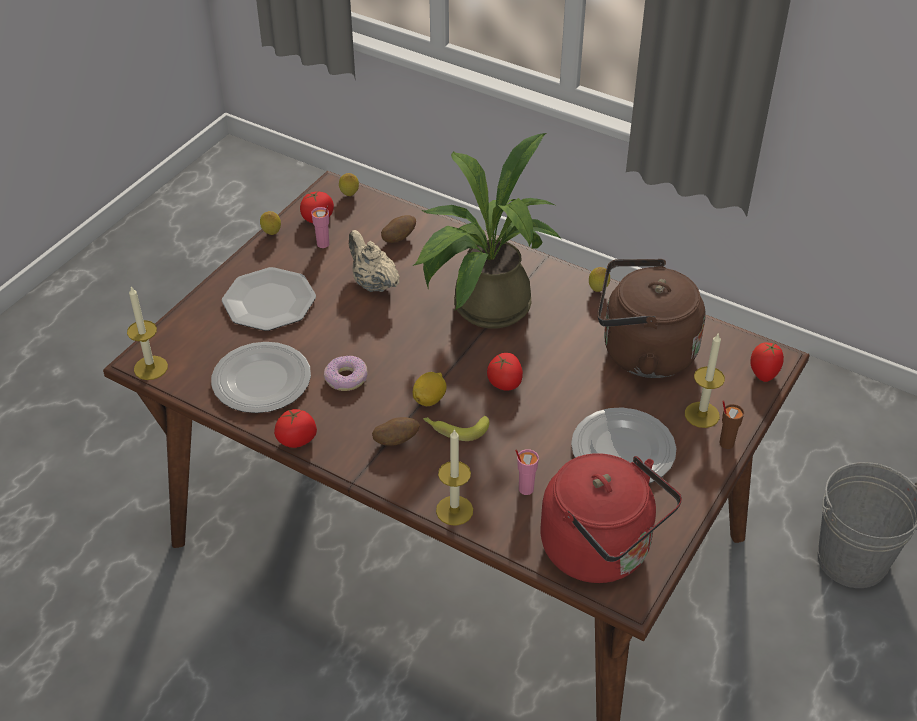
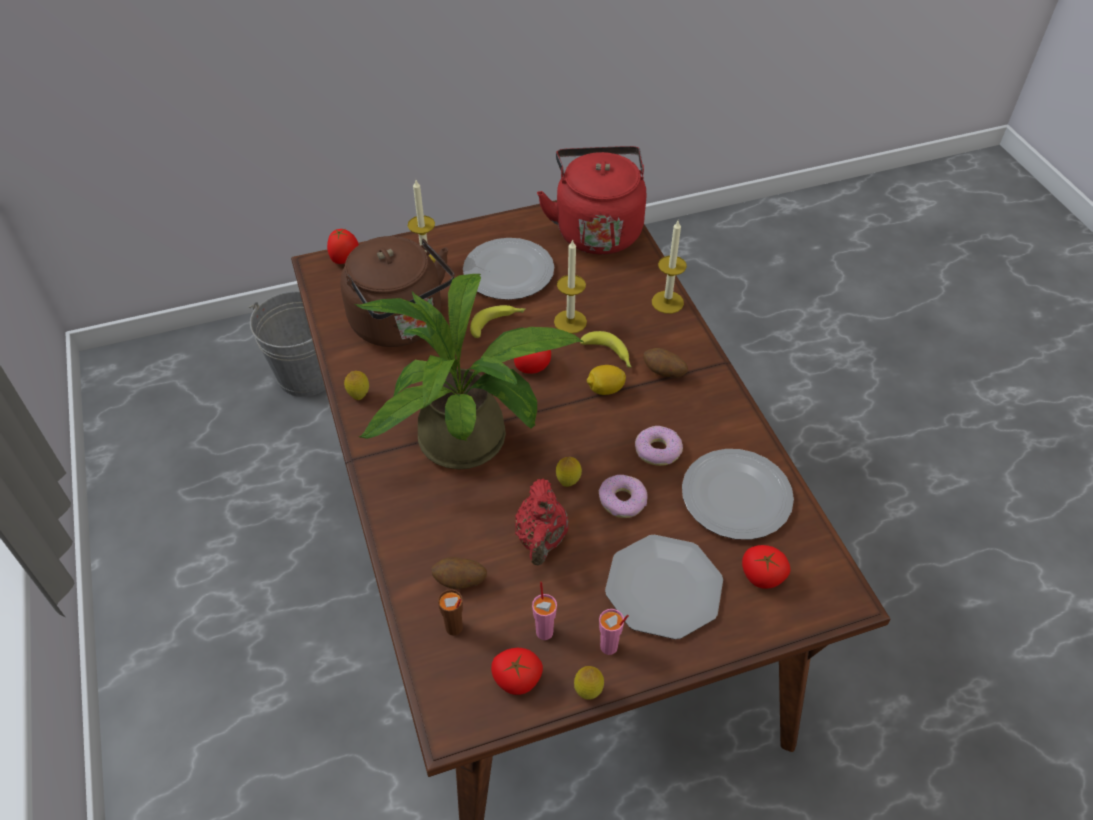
camera: 140 degrees left, 5 degrees up
(150, 368) = (839, 581): candle -> candle (570, 322)
(297, 439) = (744, 421): tomato -> tomato (761, 576)
(341, 333) = (622, 500): none -> donut
(349, 195) = (447, 692): lemon -> lemon (568, 482)
(373, 283) = (541, 539): beige teapot -> red teapot
(525, 489) = (604, 287): pink cup -> pink cup (609, 647)
(572, 399) = (498, 323): none -> banana
(726, 443) = (437, 238): brown cup -> brown cup (454, 628)

